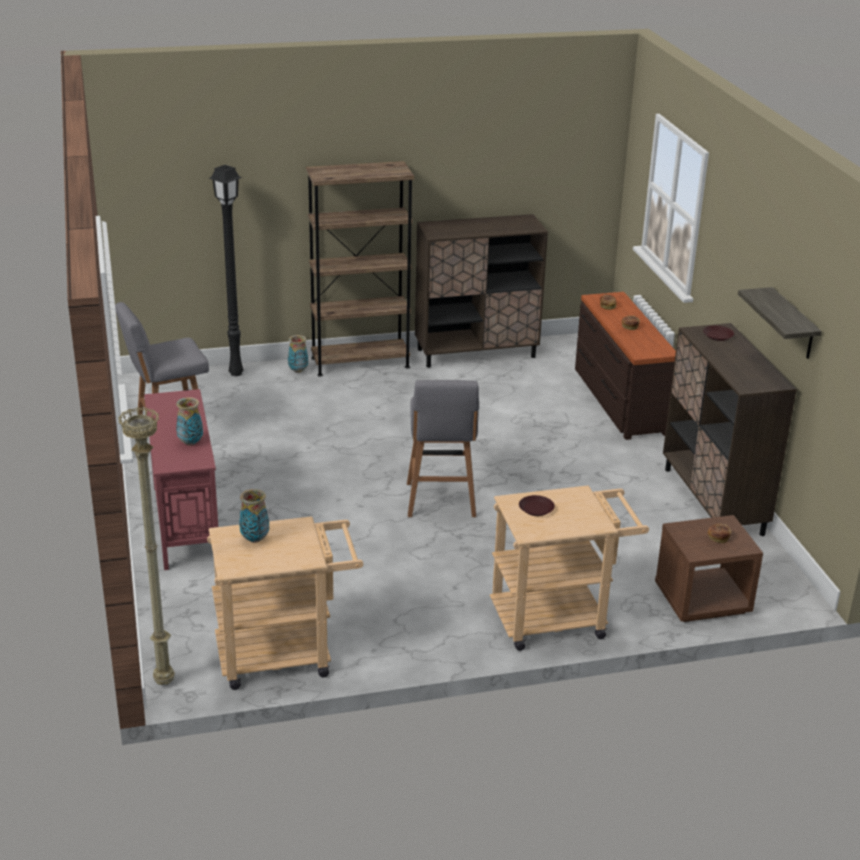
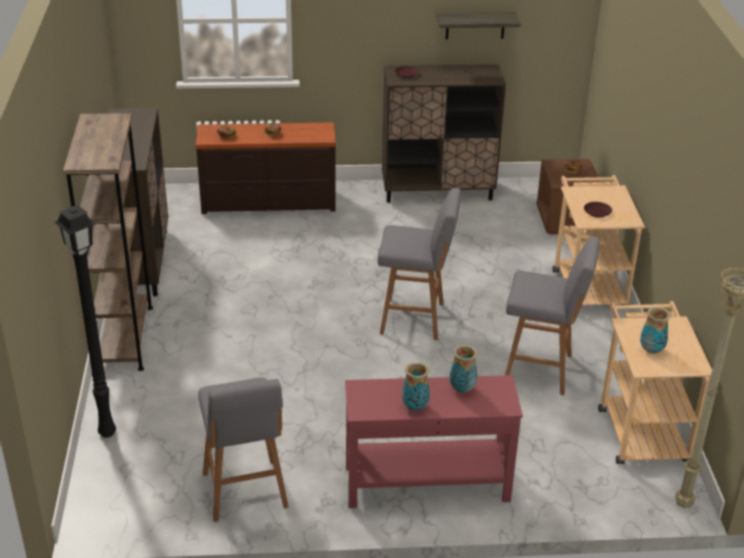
camera: 80 degrees left, 5 degrees up
(298, 370) = (123, 384): vase -> vase (415, 407)
(373, 585) = (540, 370): none -> grey stool

